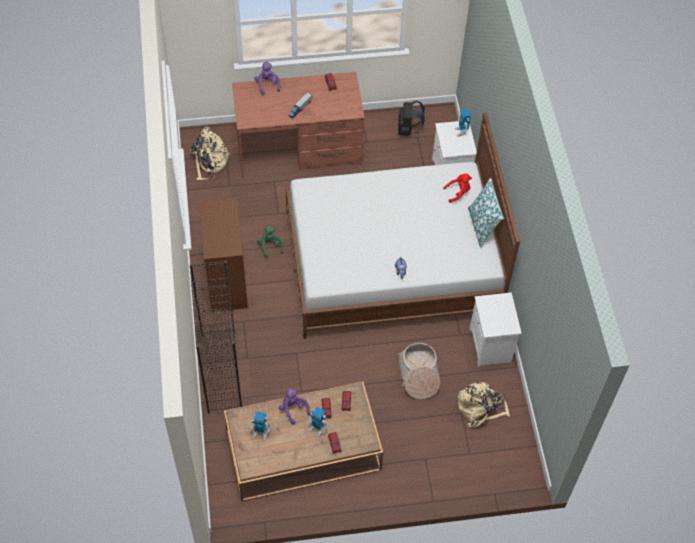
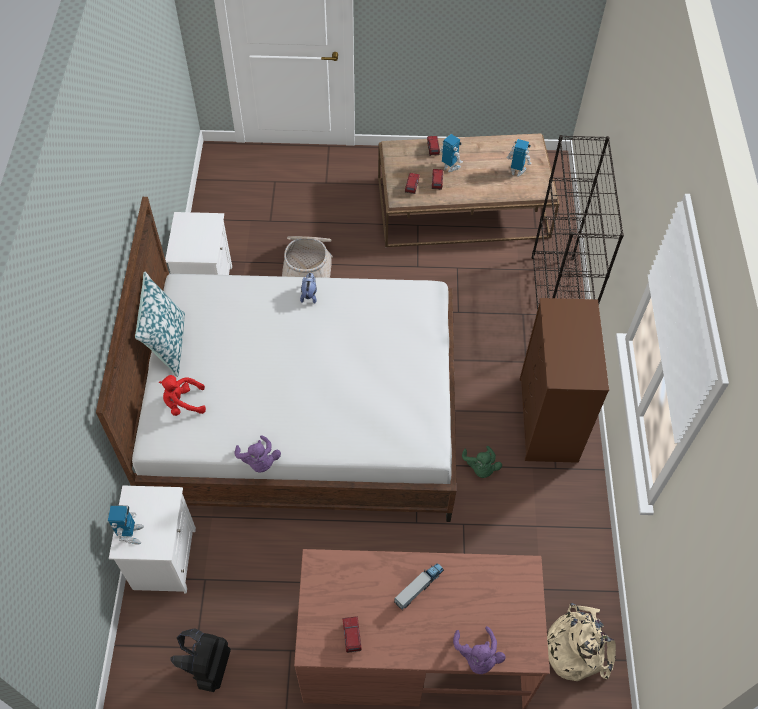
camera: 170 degrees left, 0 degrees up
(293, 409) = (476, 189): purple plush toy -> purple plush toy (259, 461)
(480, 407) = (245, 223): beige backpack -> none

